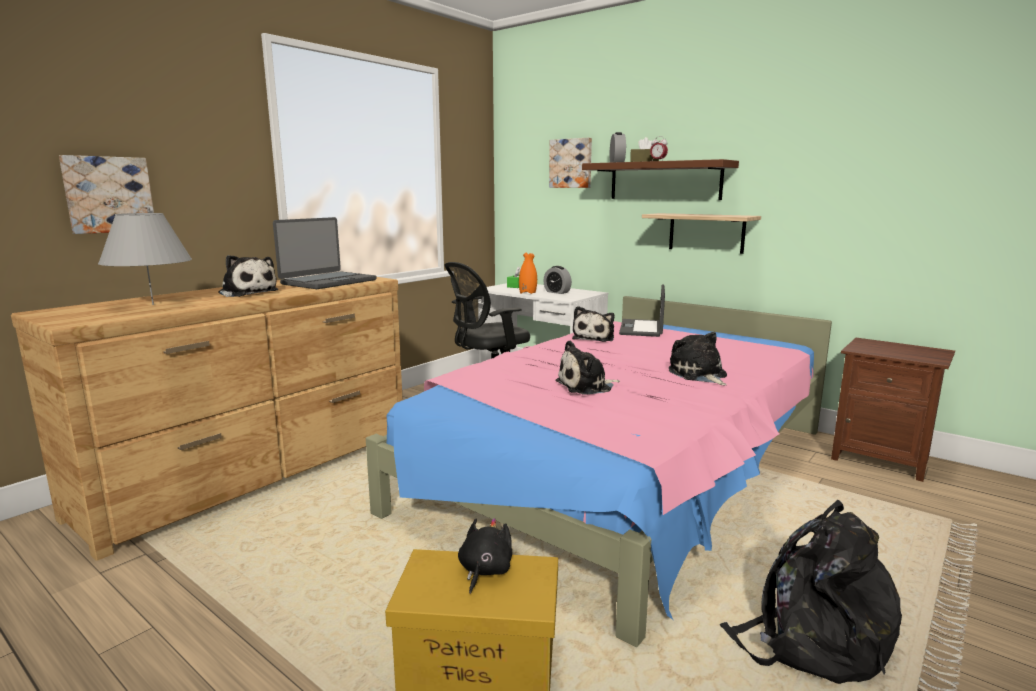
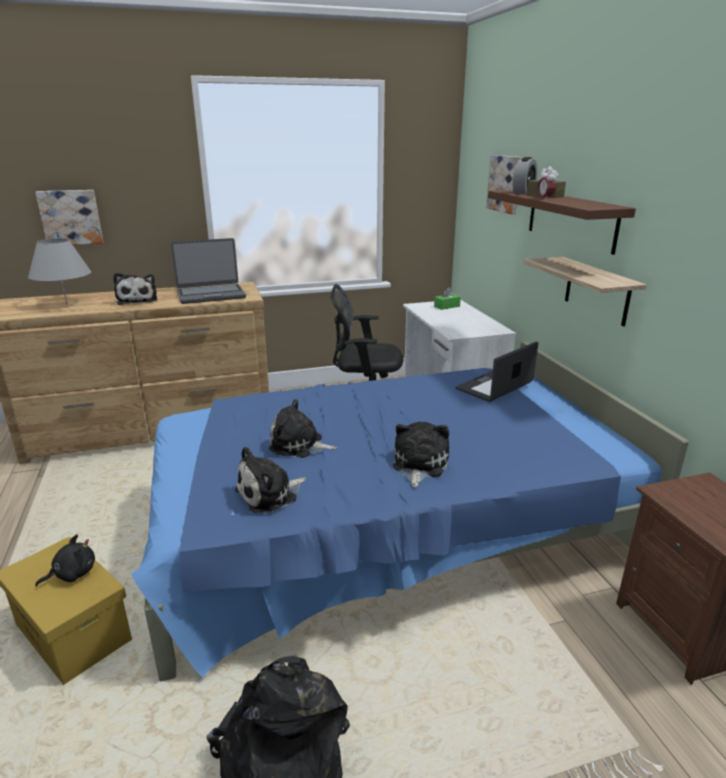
camera: 35 degrees right, 10 degrees up
(528, 293) = (435, 319): orange vase -> none
(557, 292) = (464, 323): alarm clock -> none
(594, 338) = (424, 387): plush toy -> plush toy (270, 494)
(624, 470) = (384, 525): pink bed -> blue bed

